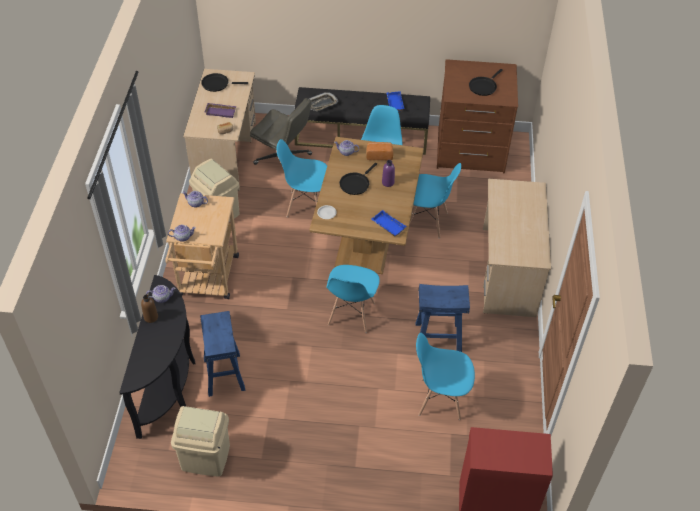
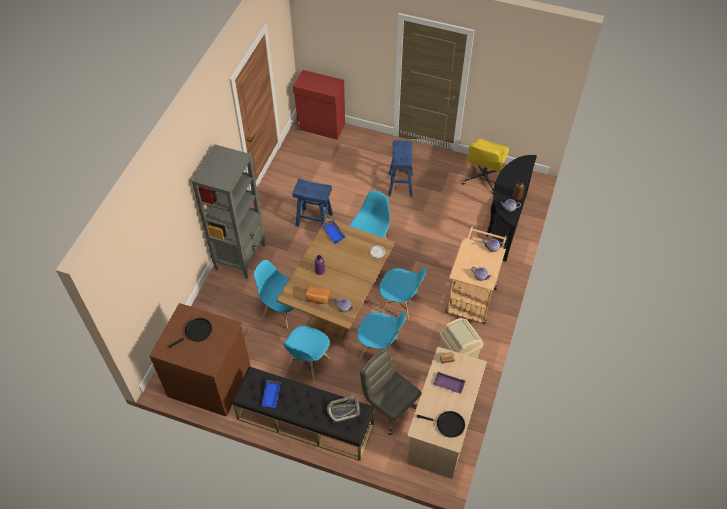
camera: 165 degrees left, 5 degrees up
(206, 457) = (483, 178): beige trash can -> yellow office chair
(223, 373) = (467, 224): blue stool -> blue stool (400, 184)
(355, 184) = (346, 274): black frying pan -> none
(440, 399) = (330, 182): blue chair -> blue chair (400, 306)
(508, 271) = (241, 257): beige desk -> grey bookcase

